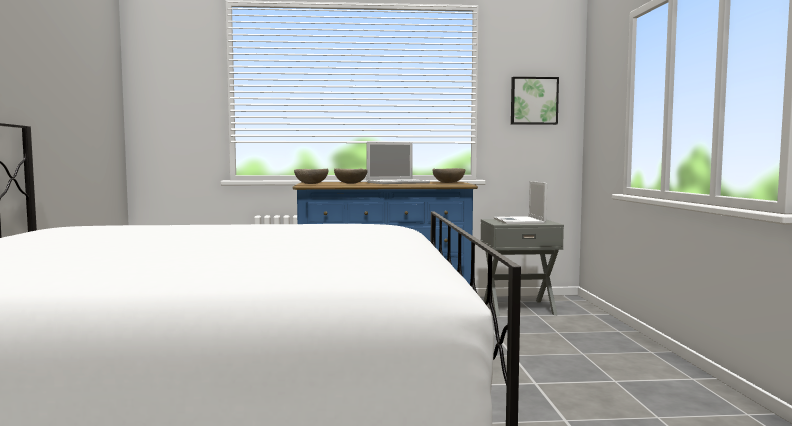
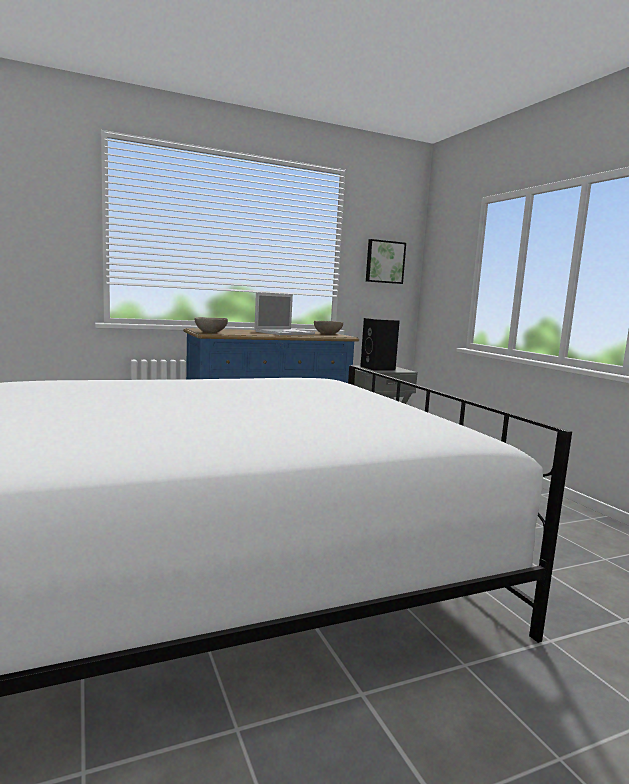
camera: 20 degrees left, 5 degrees up
(350, 183) = (246, 333): beige bowl -> none
(519, 221) = (378, 368): laptop -> black speaker

